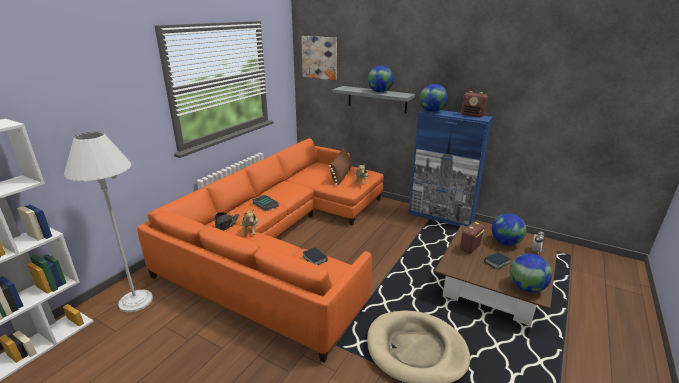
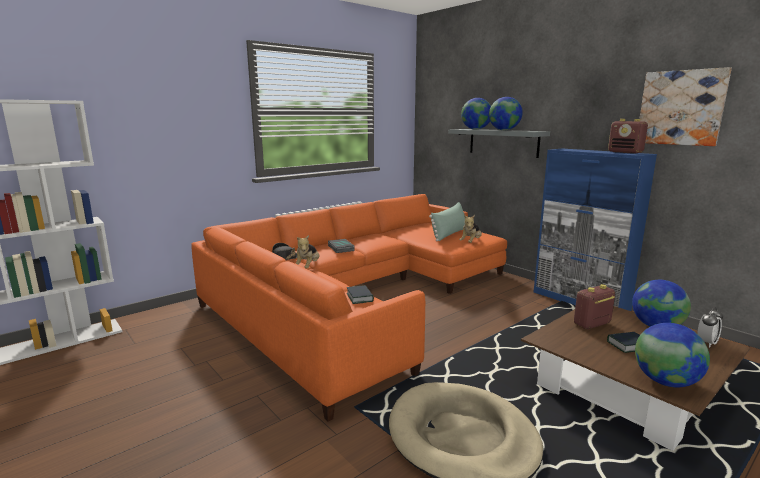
camera: 20 degrees right, 10 degrees down
(136, 301) = (171, 322): white floor lamp -> none
(320, 57) = (441, 98): picture -> picture (681, 108)
(341, 175) = (449, 234): brown pillow -> green pillow
(432, 111) = (568, 149): globe -> globe (475, 129)

